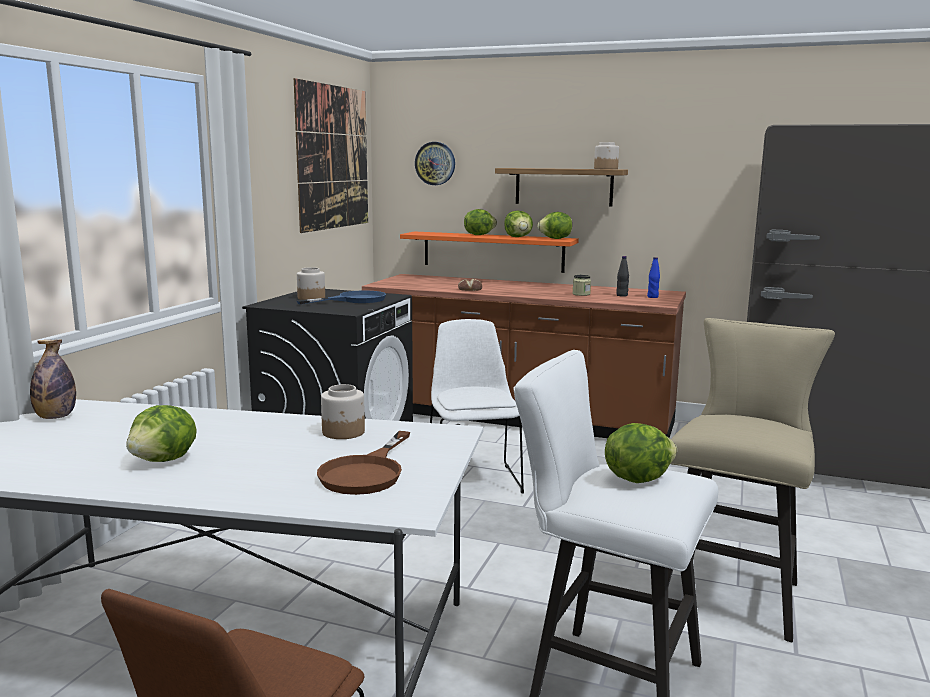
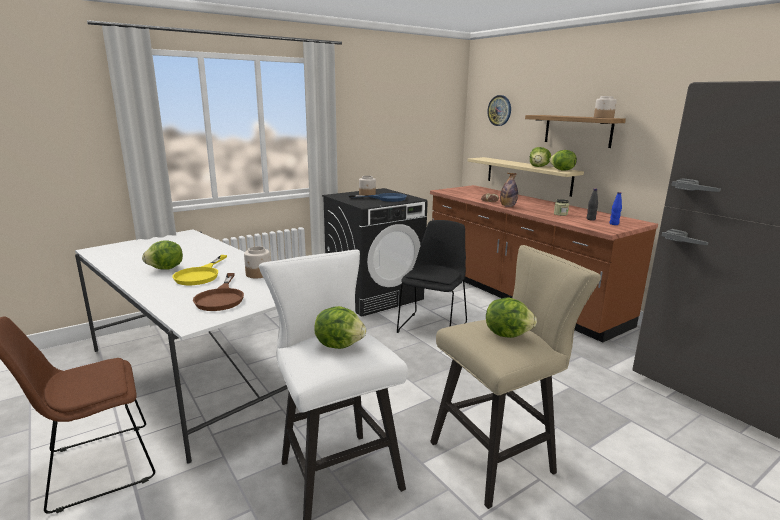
camera: 35 degrees right, 5 degrees up
(55, 417) = (175, 239): bottle -> bottle (507, 206)
(253, 454) = (200, 275): none -> yellow frying pan
(334, 157) = (425, 106): picture -> none
(367, 472) = (221, 298): brown frying pan -> brown frying pan turned 60 degrees counterclockwise
(473, 479) = (433, 327): white chair -> black chair
(478, 235) = (516, 163): lettuce -> lettuce (507, 334)
(493, 251) = (528, 175): orange shelf -> beige shelf

